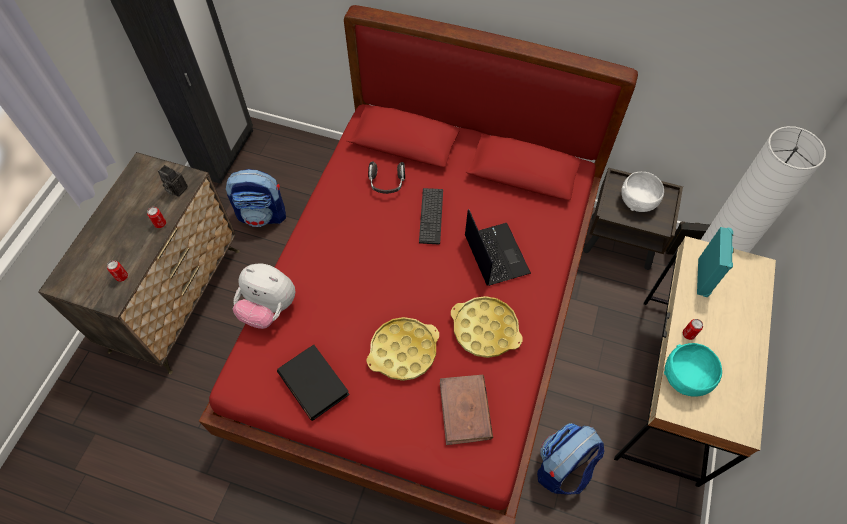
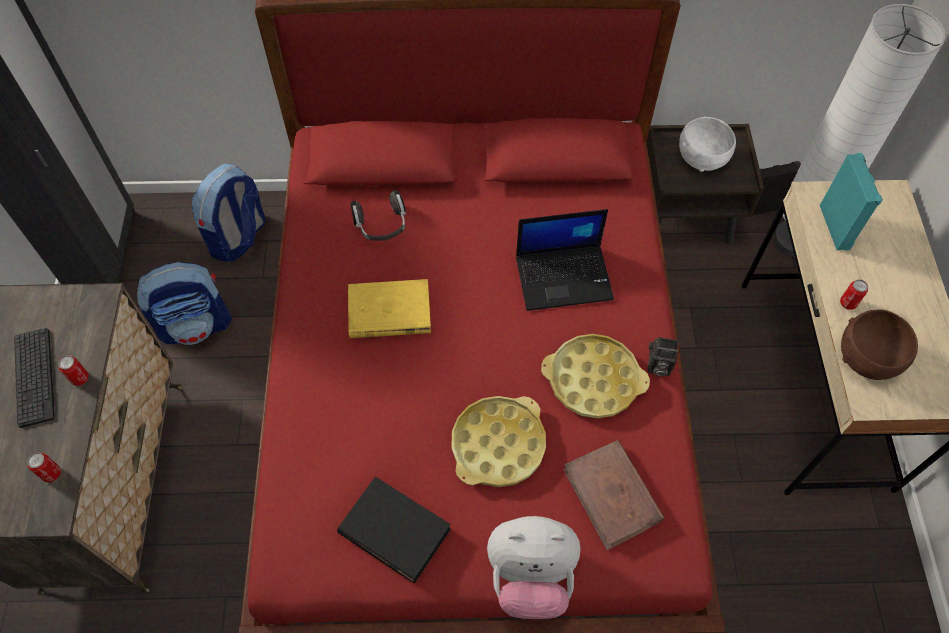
camera: 20 degrees left, 0 degrees up
(176, 189) = (83, 321): camera -> camera (657, 366)
(269, 308) = (286, 448): plush toy -> plush toy (530, 576)
(368, 241) = (389, 312): none -> yellow book
(431, 216) = (459, 252): keyboard -> keyboard (34, 377)
(495, 254) = (564, 276): laptop -> laptop turned 120 degrees clockwise
(562, 468) = (727, 528): backpack -> backpack (238, 238)
(686, 377) = (868, 357): turquoise bowl -> brown bowl

